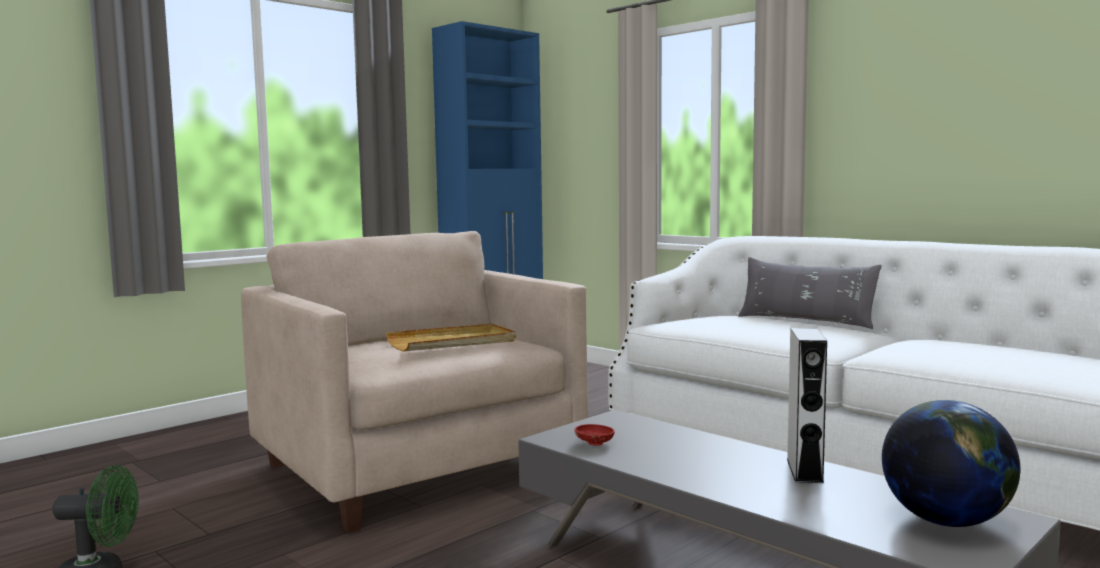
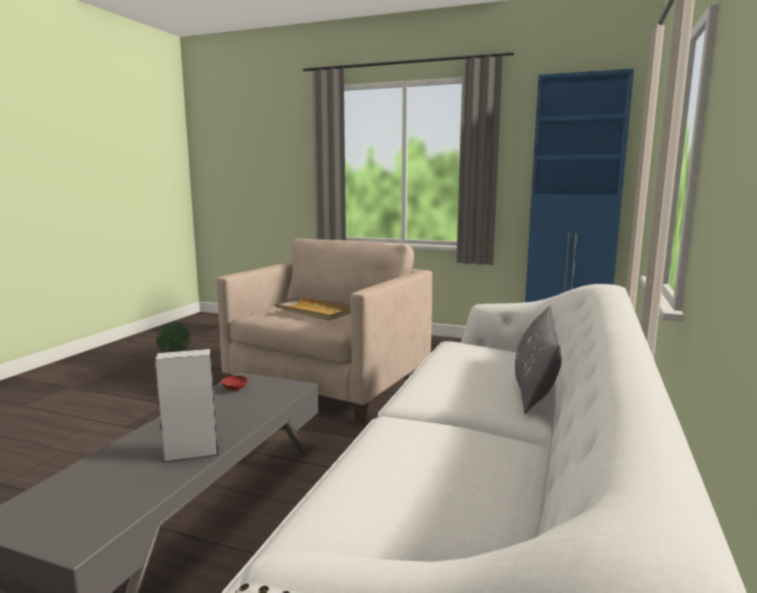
camera: 65 degrees right, 5 degrees up
(946, 521) = (78, 511): globe -> none

